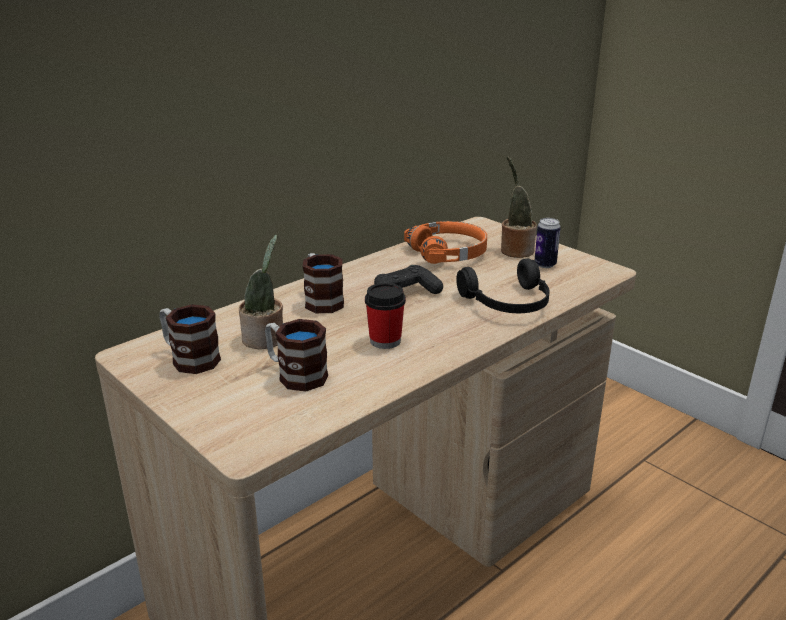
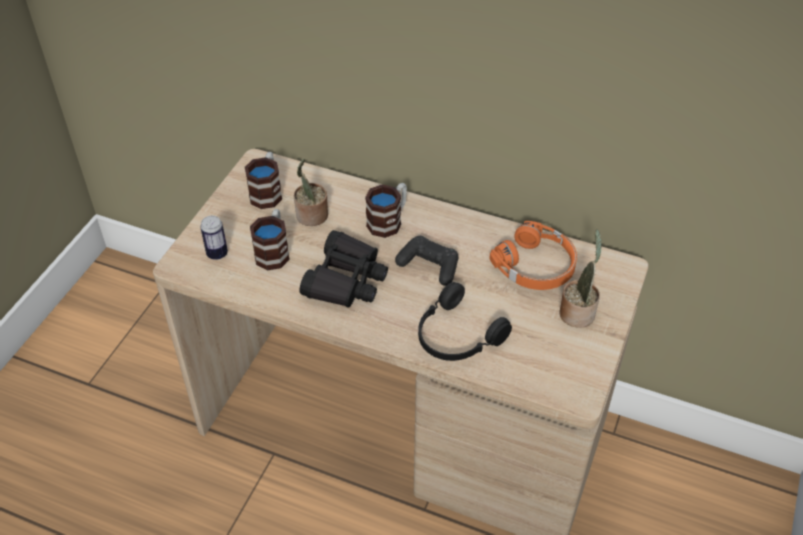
camera: 65 degrees right, 20 degrees up
(385, 341) = (346, 280): cup -> black binoculars
(545, 264) = (559, 342): can -> can (217, 254)

